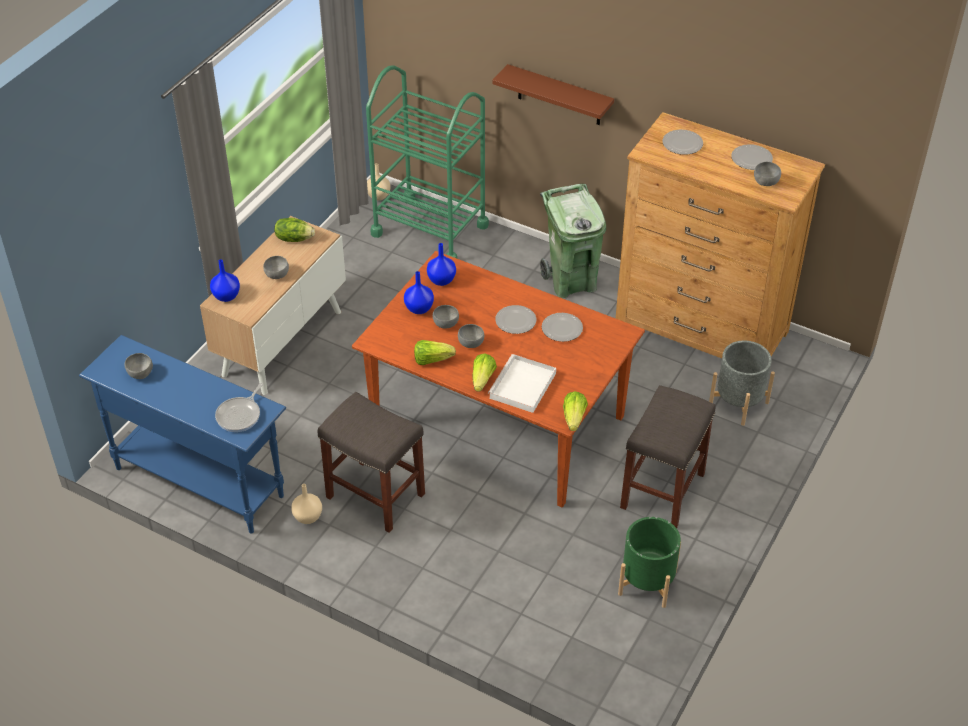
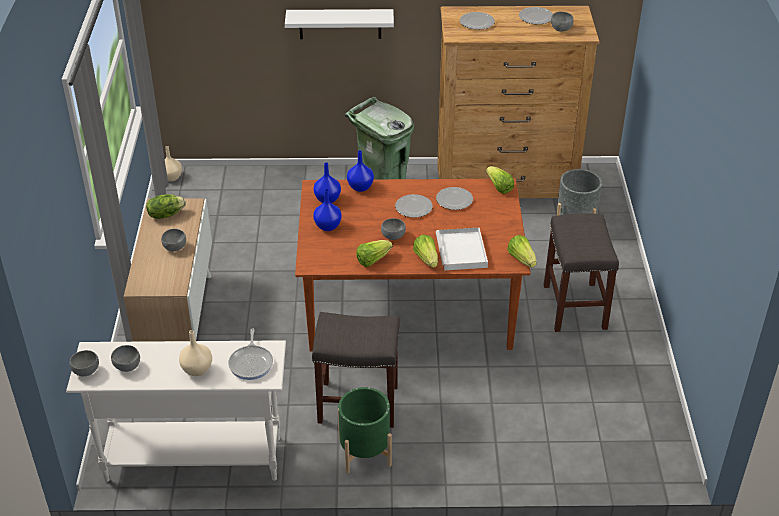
camera: 30 degrees left, 5 degrees down
(199, 481) = (193, 458): blue console table -> white console table
(226, 296) = (142, 280): blue vase -> blue vase (359, 187)
(307, 517) = (314, 445): beige vase -> beige vase (196, 370)
(430, 230) = (236, 188): green cart -> none
(445, 324) = (360, 229): grey bowl -> grey bowl (86, 371)
(559, 96) = (340, 24): brown shelf -> white shelf
(618, 332) = (499, 187): none -> lettuce
(647, 582) = (620, 376): green planter -> green planter (364, 452)

